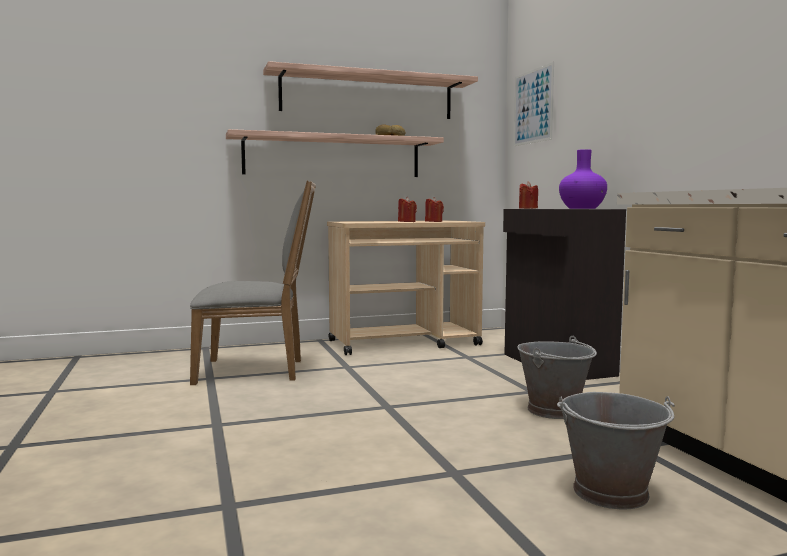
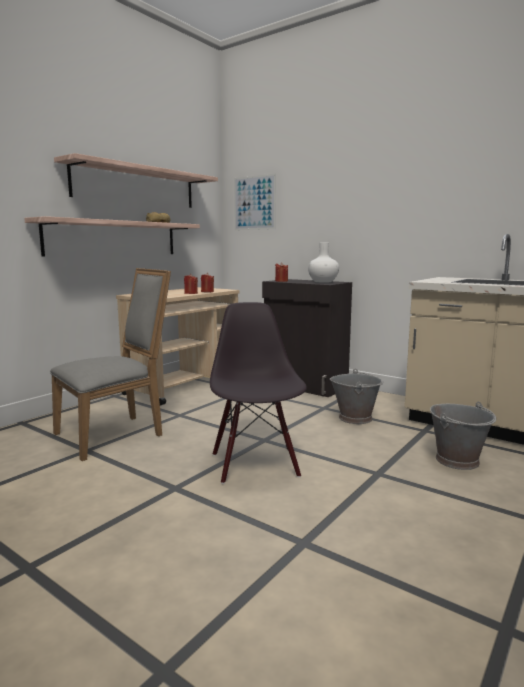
camera: 35 degrees left, 5 degrees up
(330, 426) = (256, 465): none -> black chair
(582, 208) = (323, 281): purple vase -> white vase

